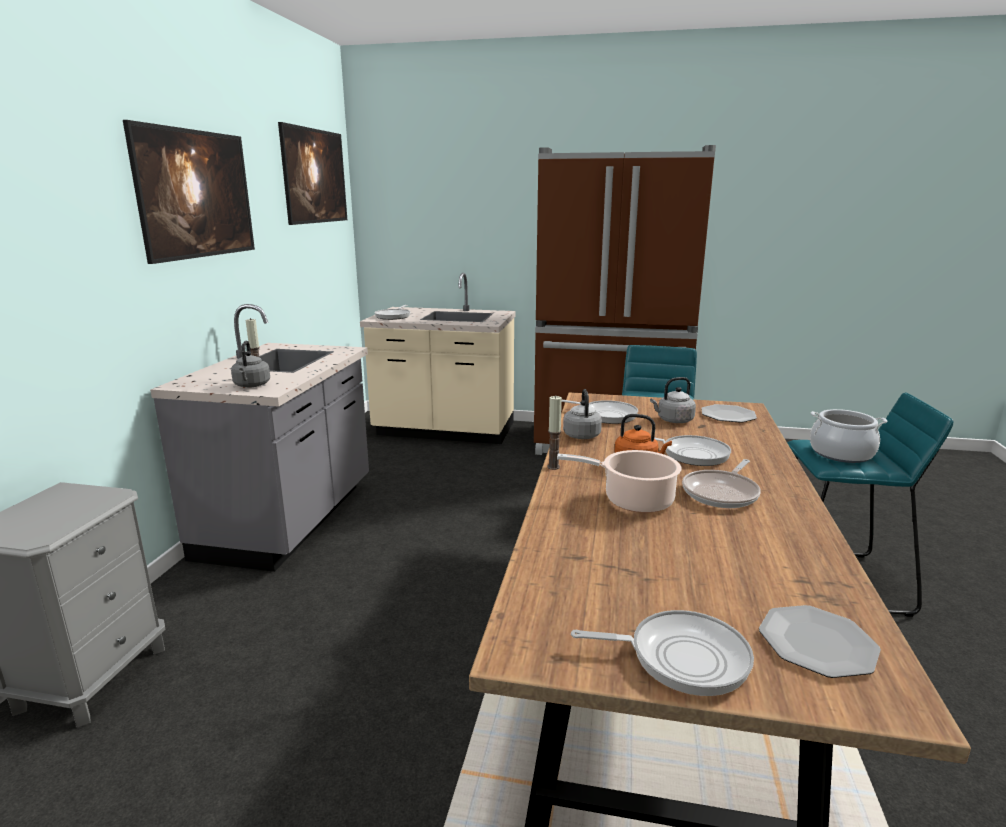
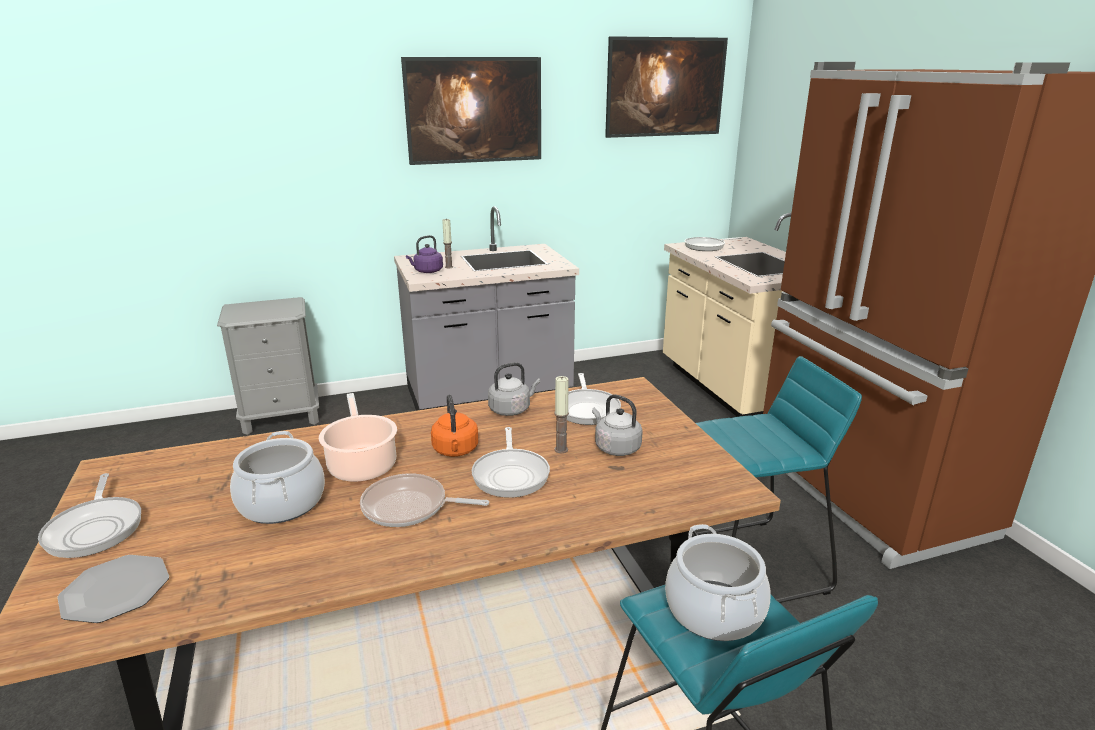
camera: 60 degrees right, 5 degrees up
(251, 385) = (427, 271): grey kettle -> purple kettle
(553, 467) = (415, 415): candle -> candle (561, 449)
(684, 542) = (282, 503): none -> cooking pot
(728, 415) = (682, 479): plate -> none

